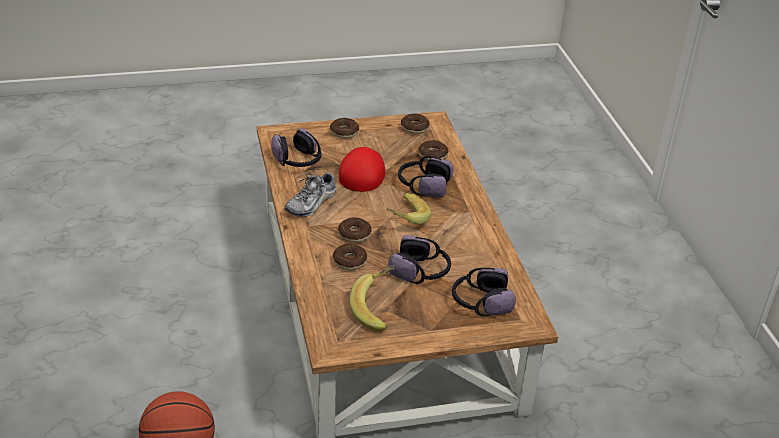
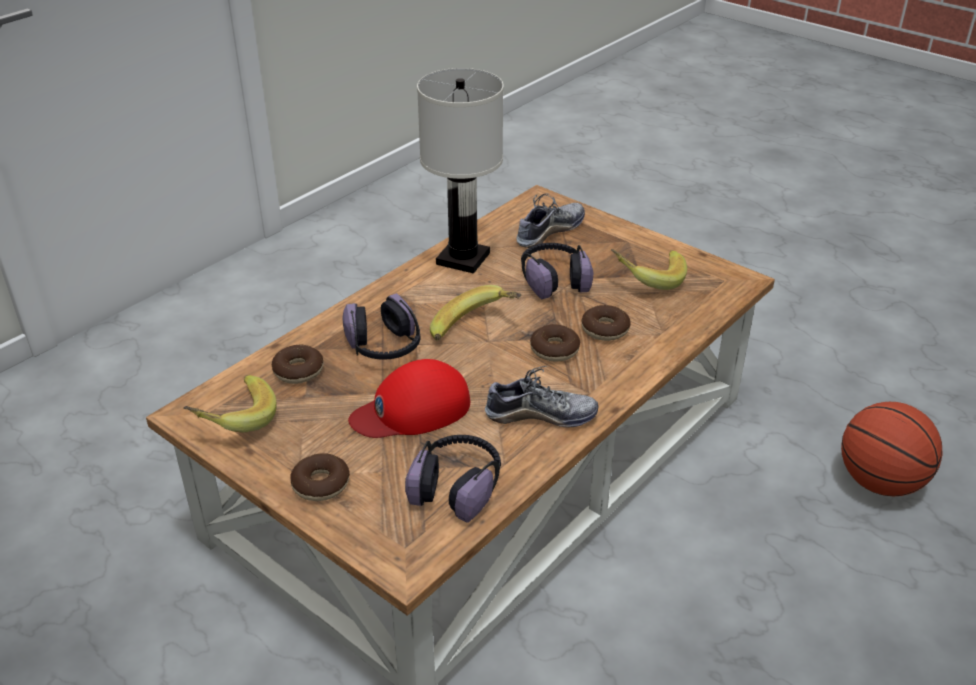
camera: 125 degrees left, 0 degrees up
(414, 128) = (233, 420): donut -> banana
(480, 302) = (549, 232): headphones -> shoe
(484, 249) = (462, 259): none -> white table lamp

